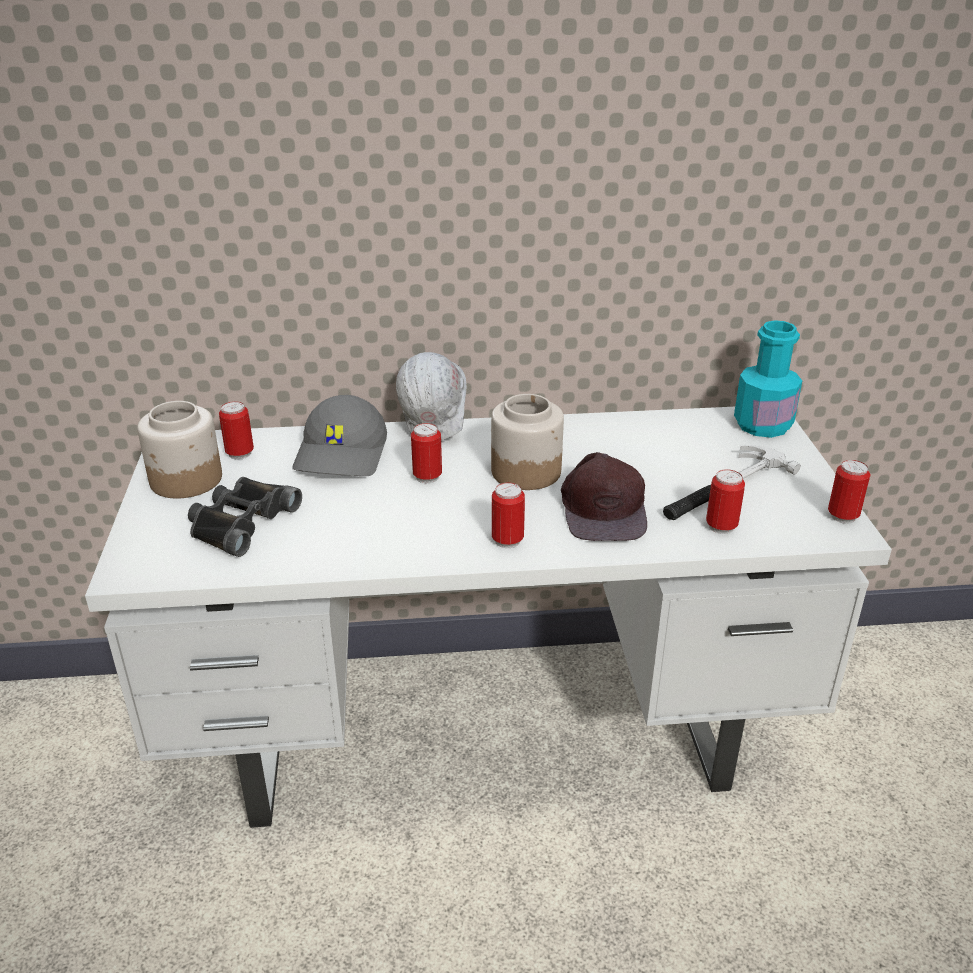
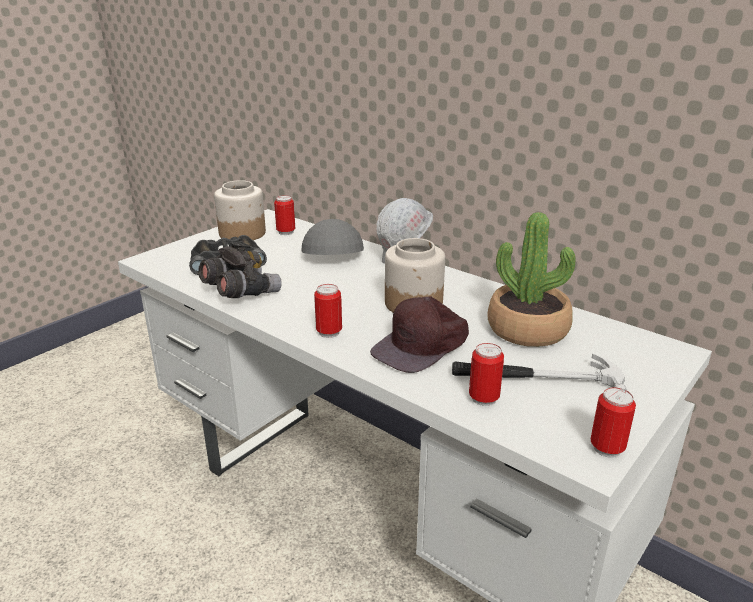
camera: 45 degrees right, 5 degrees down
(337, 549) = (240, 293): none -> grey binoculars
(343, 455) = (331, 252): grey cap -> grey cap turned 120 degrees clockwise
(427, 477) = (352, 281): can -> none
(651, 449) = (527, 329): none -> potted plant
(762, 425) = (658, 355): turquoise bottle -> none

